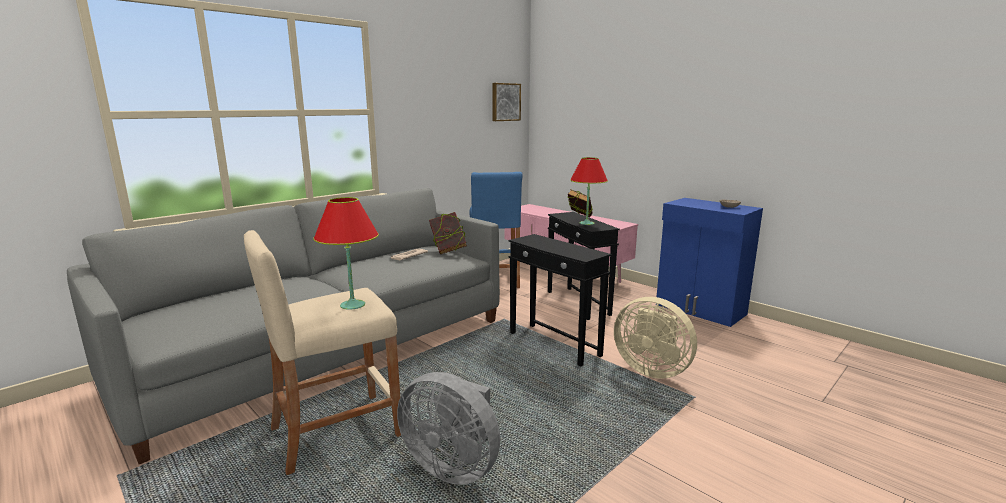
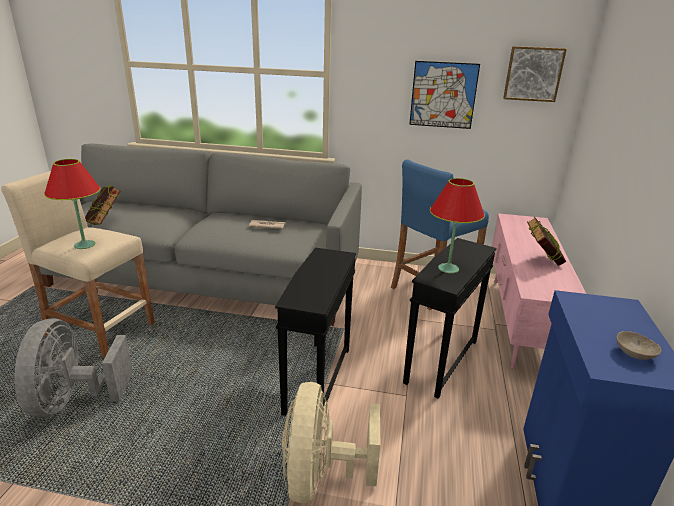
camera: 55 degrees right, 10 degrees up
(448, 251) = (311, 235): book -> book (105, 223)
(458, 122) = (443, 95): none -> picture

